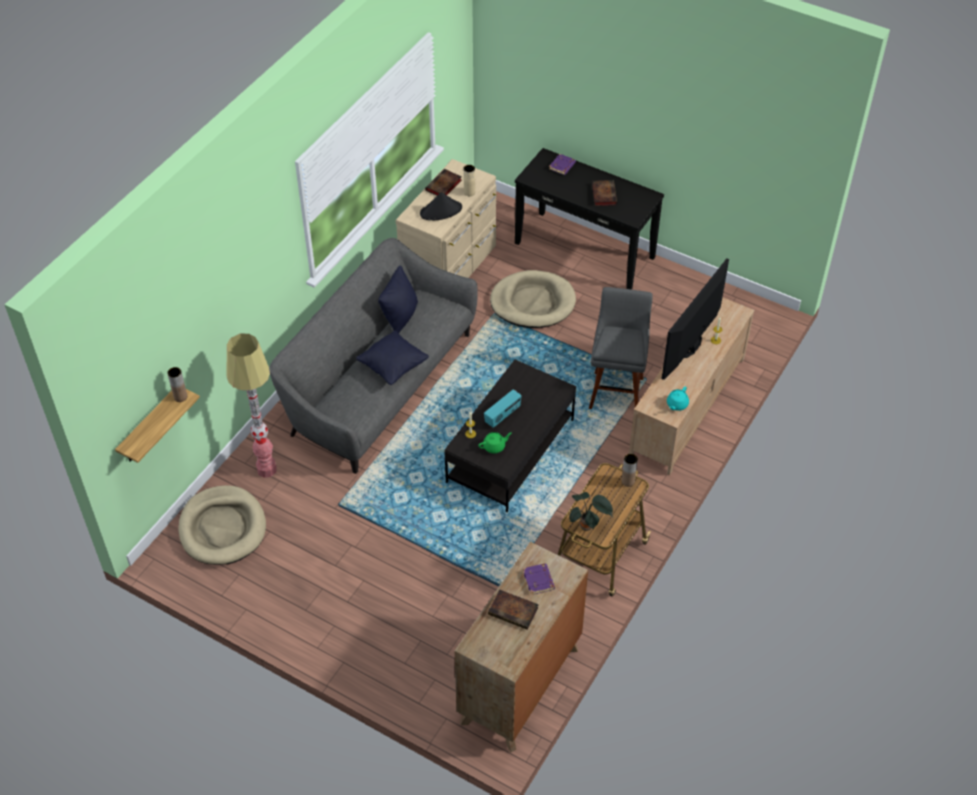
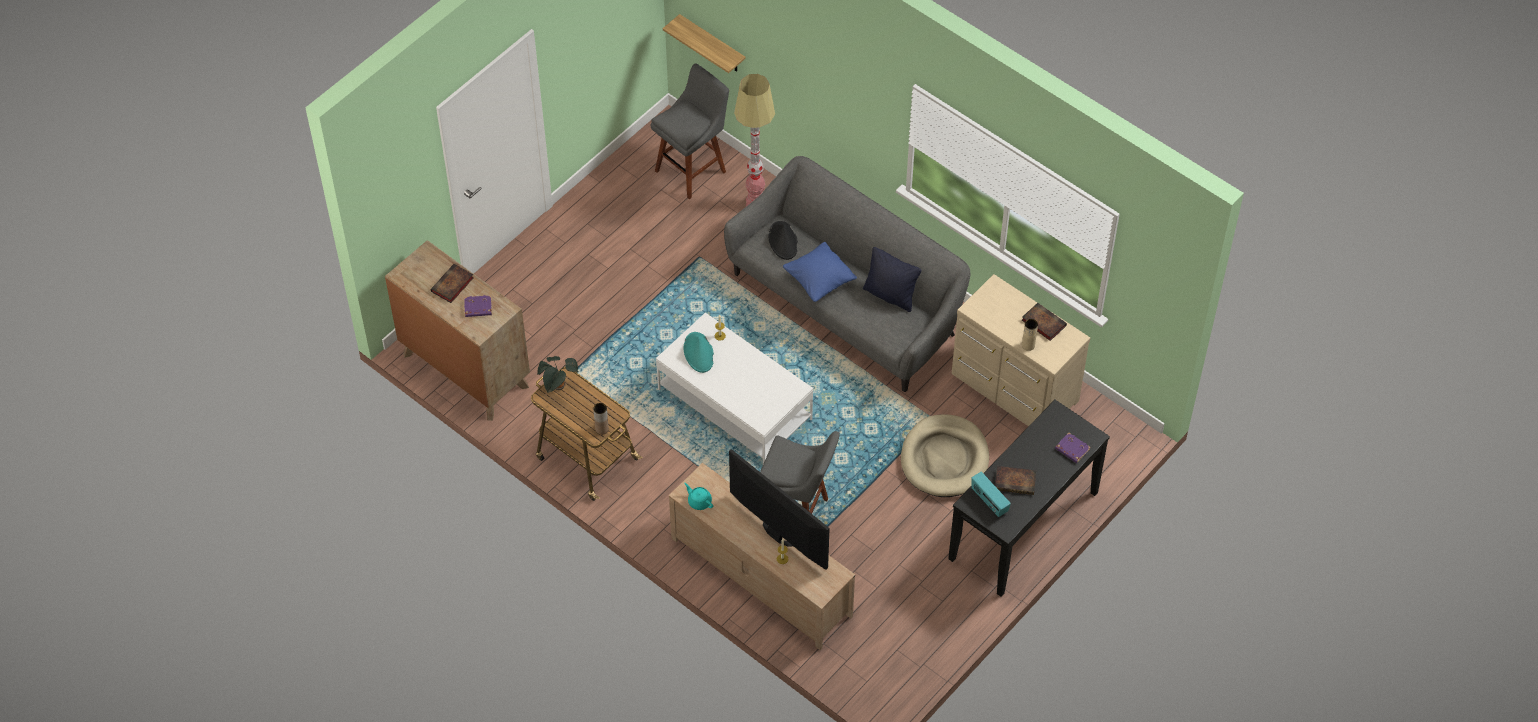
camera: 100 degrees right, 5 degrees up
(180, 397) = (729, 58): brown vase -> none
(222, 528) = (693, 169): beige dog bed -> grey stool
(393, 367) = (819, 281): black pillow -> blue pillow
(441, 211) = (1001, 315): black hat -> black hat (783, 241)
(494, 446) = (699, 353): green teapot -> turquoise hat
(502, 416) = (737, 365): radio -> radio (989, 501)
(510, 450) = (735, 404): black coffee table -> white coffee table

